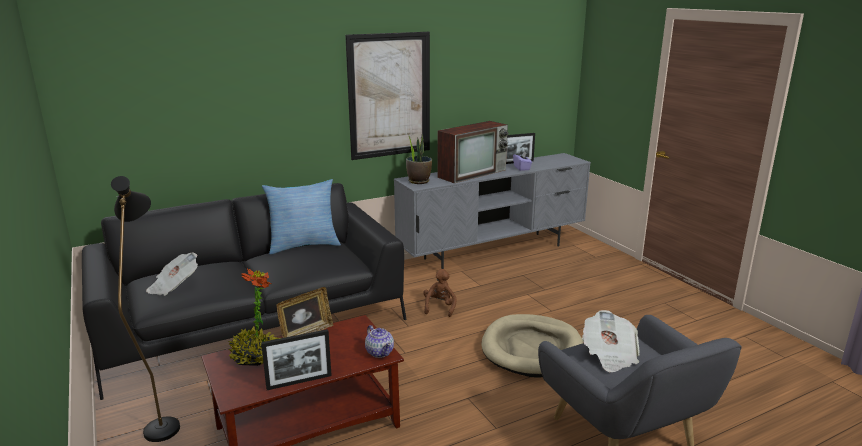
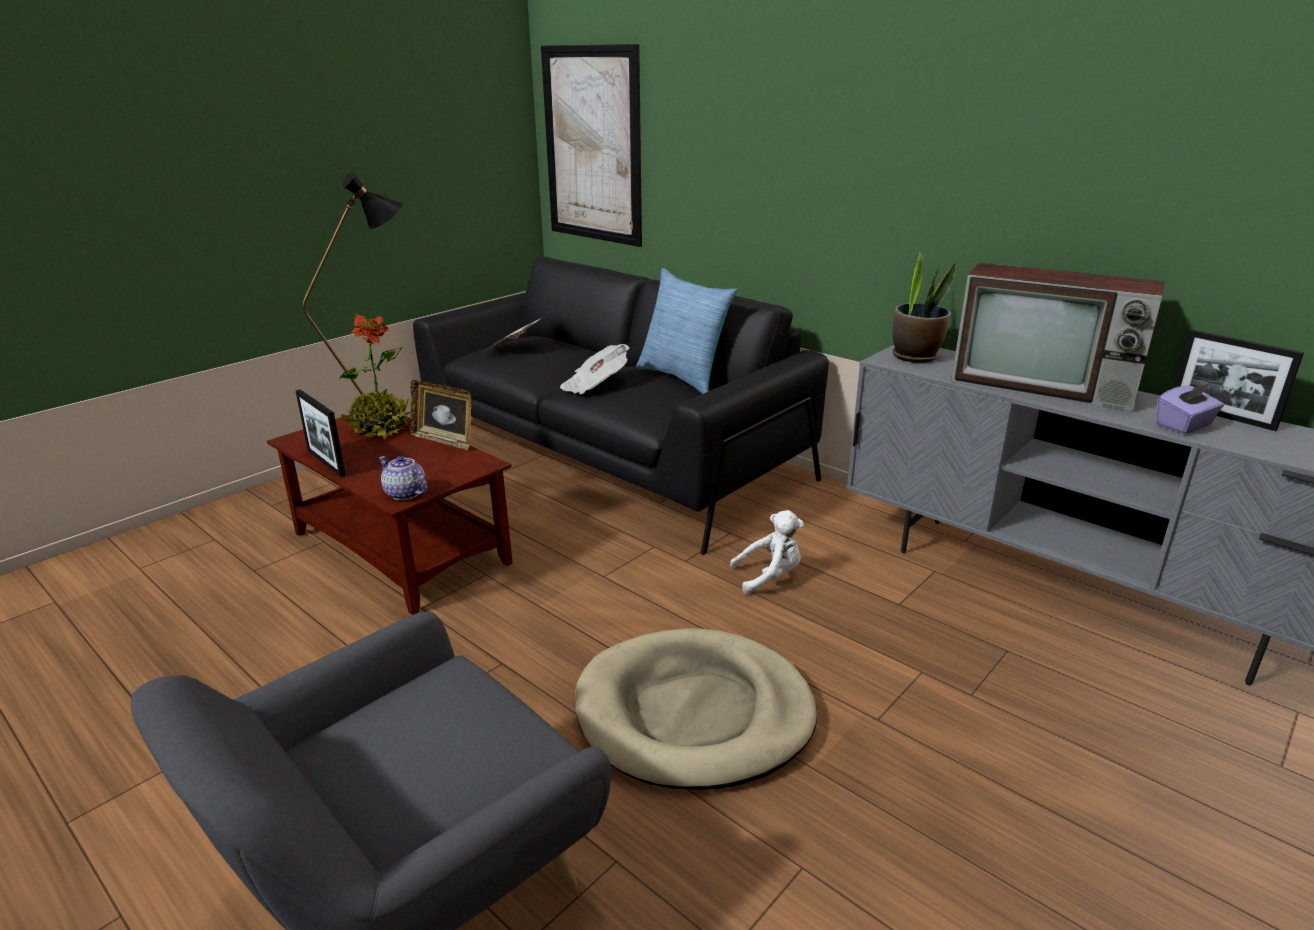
camera: 70 degrees right, 5 degrees up
(379, 352) = (405, 494): teapot -> teapot turned 90 degrees clockwise
(389, 95) = (931, 172): picture -> picture (592, 146)
(440, 307) = (769, 577): brown plush toy -> white plush toy
(609, 355) = (439, 720): newspaper -> newspaper (595, 387)

